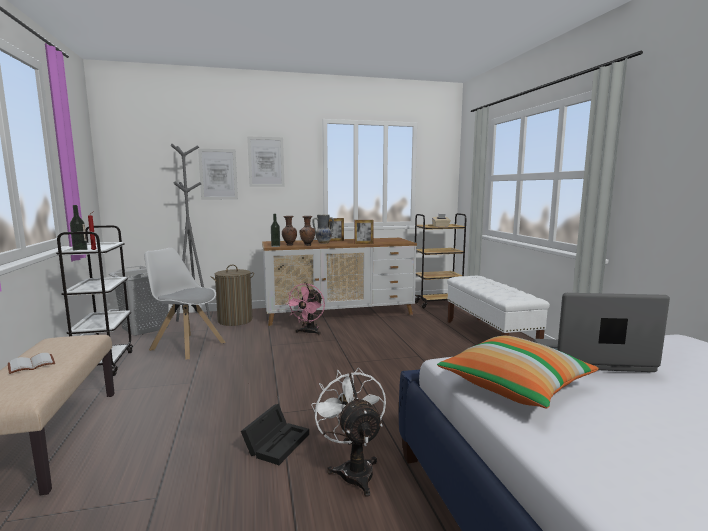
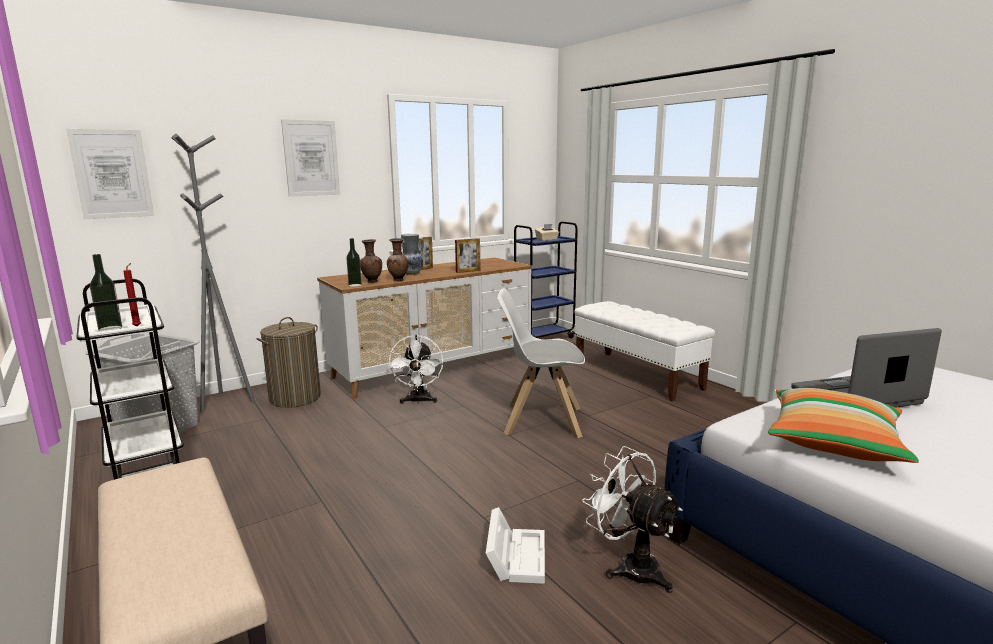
camera: 20 degrees left, 5 degrees up
(31, 365) = (159, 530): white book -> none
(186, 346) = (258, 448): chair -> chair (540, 421)
(218, 174) = (239, 179): picture -> picture (112, 174)
(277, 442) = (516, 556): black storage box -> white storage box
(308, 332) = (418, 401): pink fan -> white fan
(437, 304) = (544, 338): brown cart -> blue cart

